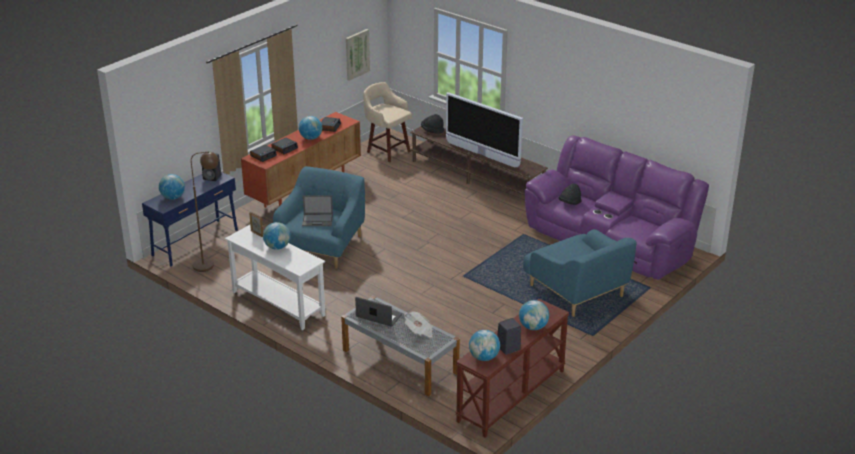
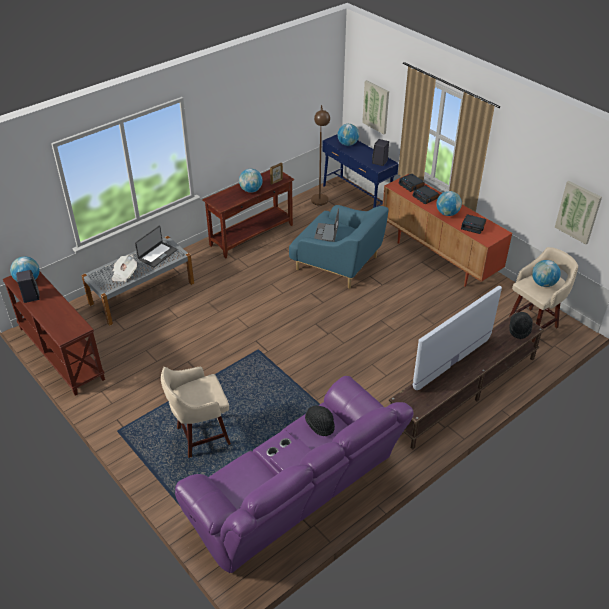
camera: 100 degrees right, 10 degrees up
(174, 137) = (376, 107): none -> picture
(277, 303) = (251, 235): white console table -> brown console table
(533, 327) = (50, 317): globe -> globe (543, 283)
(577, 291) = (200, 436): blue armchair -> beige stool

